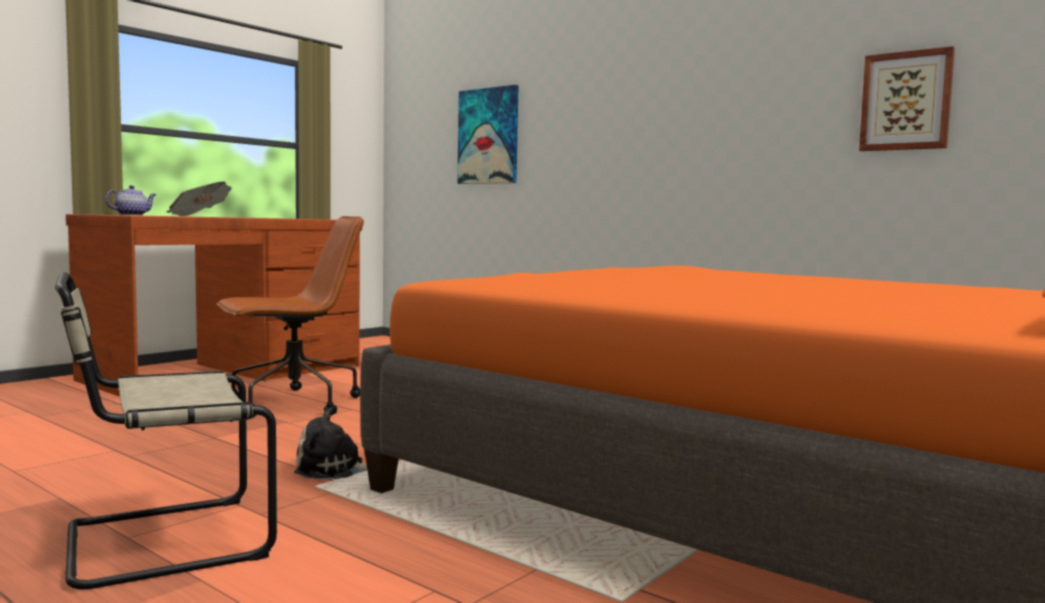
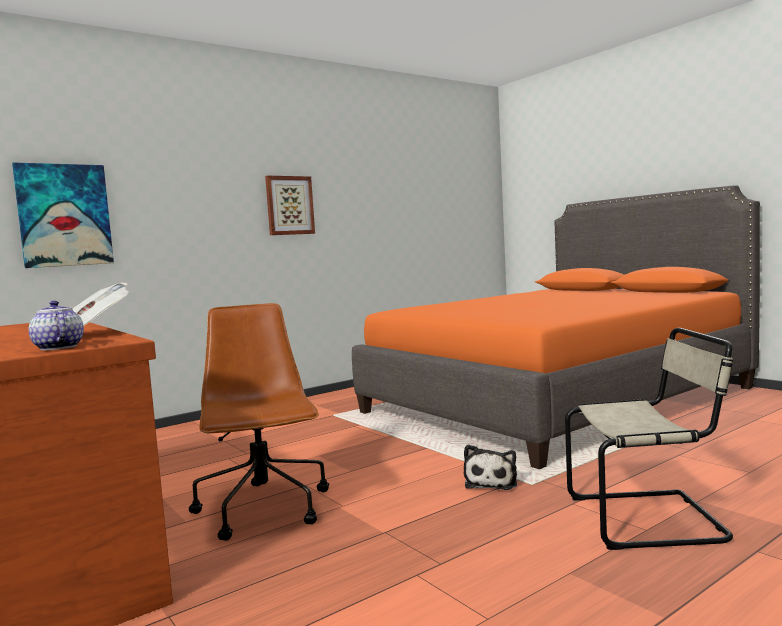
camera: 75 degrees left, 0 degrees up
(159, 542) = (650, 519): beige chair -> beige chair turned 75 degrees counterclockwise
(906, 101) = (395, 207): picture -> picture (289, 205)

